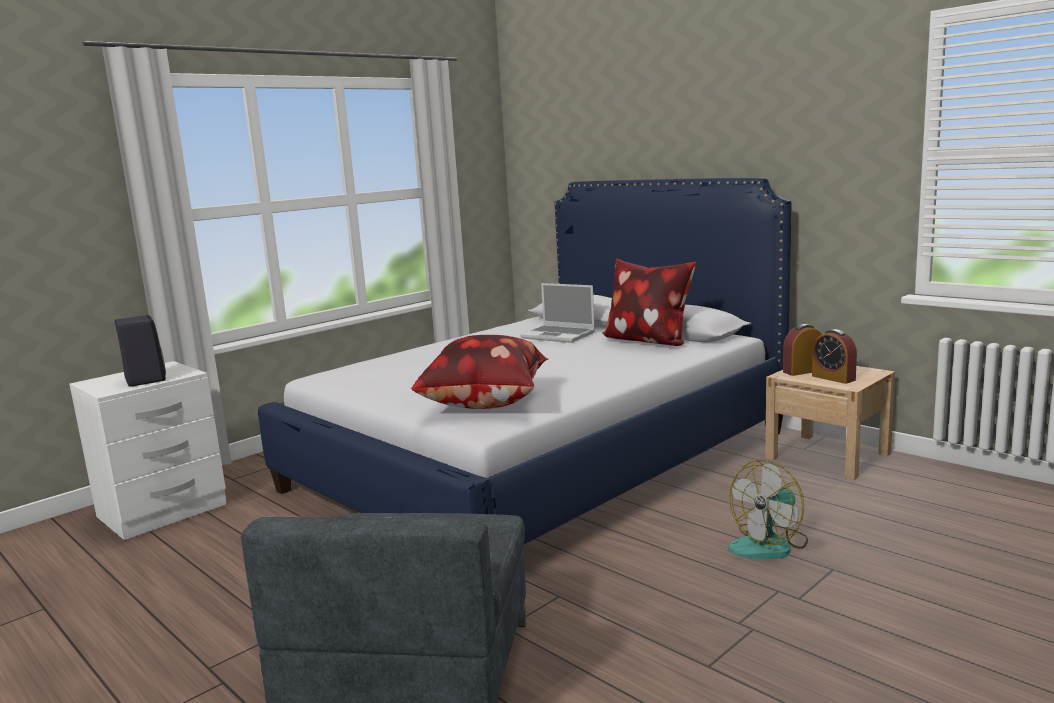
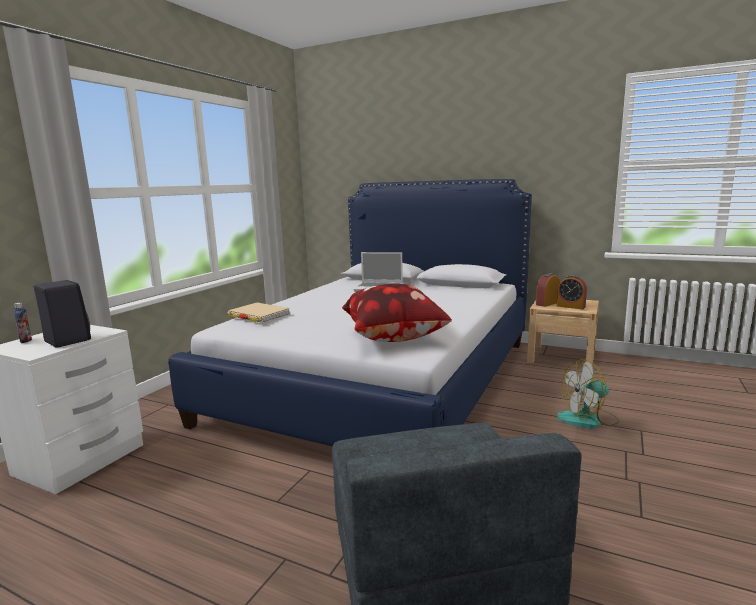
camera: 20 degrees left, 0 degrees up
(112, 377) = (26, 341): none -> bottle
(369, 364) = (259, 315): none -> beige book
(647, 341) = (447, 289): pillow -> none
(770, 545) = (588, 419): fan -> fan turned 45 degrees clockwise

